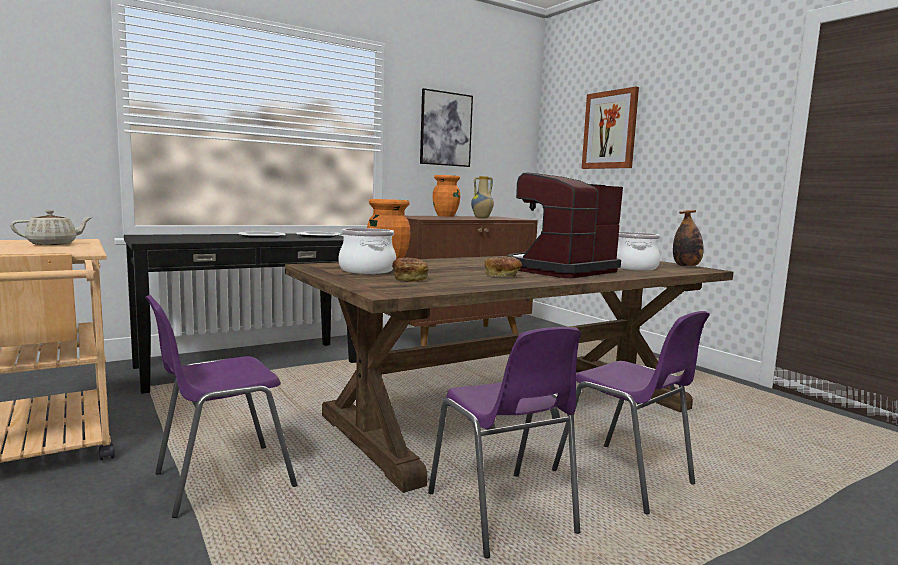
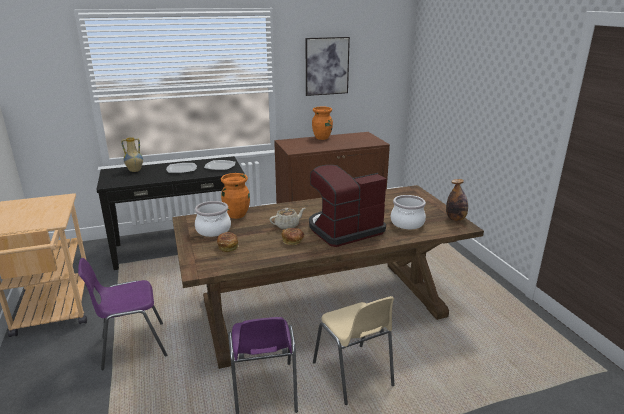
camera: 15 degrees right, 15 degrees up
(53, 244) = (46, 207): beige teapot -> beige teapot (287, 225)
(482, 218) = (345, 143): vase -> vase (134, 171)
(610, 130) = (455, 70): picture -> none
(625, 479) = (353, 375): purple chair -> beige chair

